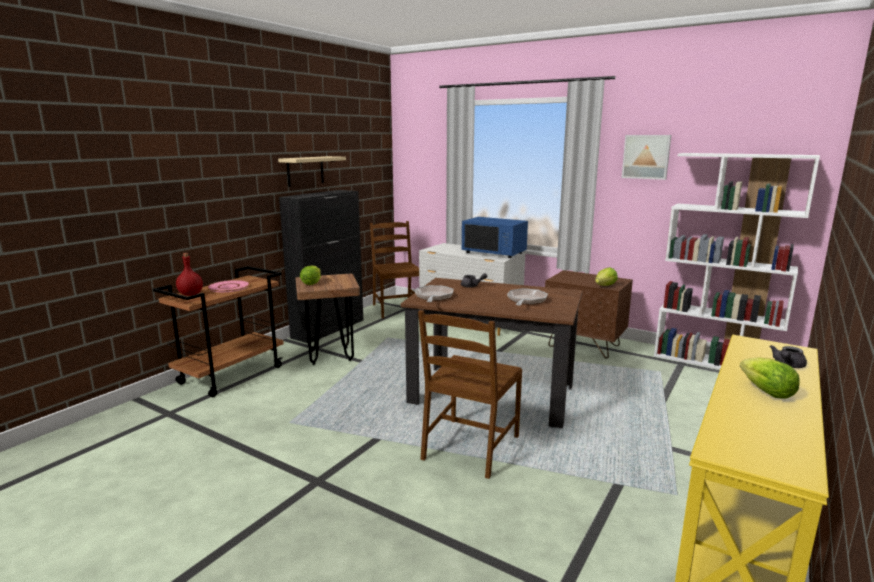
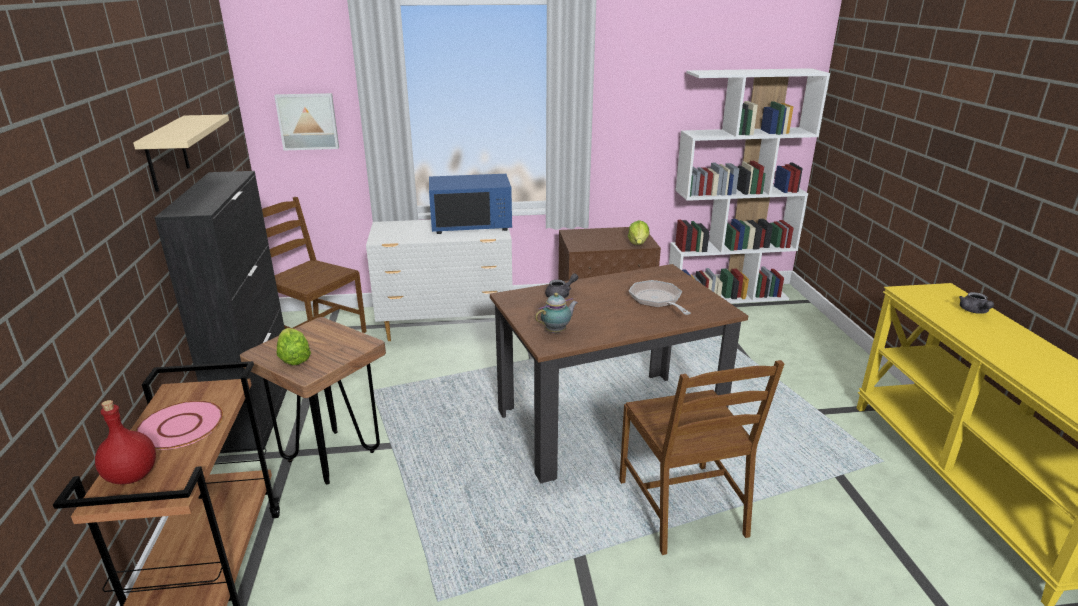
camera: 40 degrees left, 10 degrees up
(434, 297) = (557, 331): frying pan -> teapot
(646, 157) = (643, 76): picture -> picture (308, 121)
(766, 392) = (1020, 350): lettuce -> none

